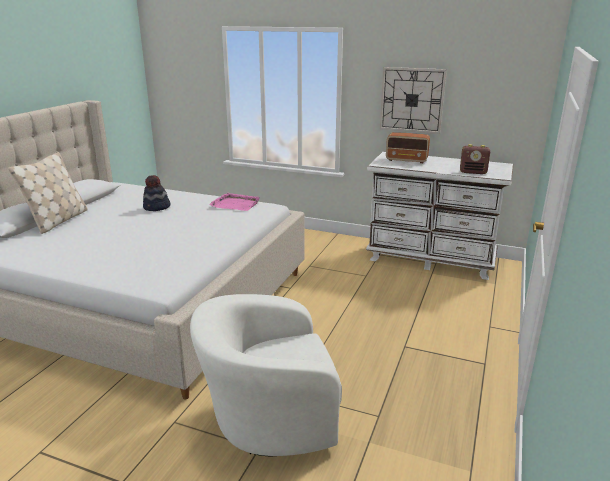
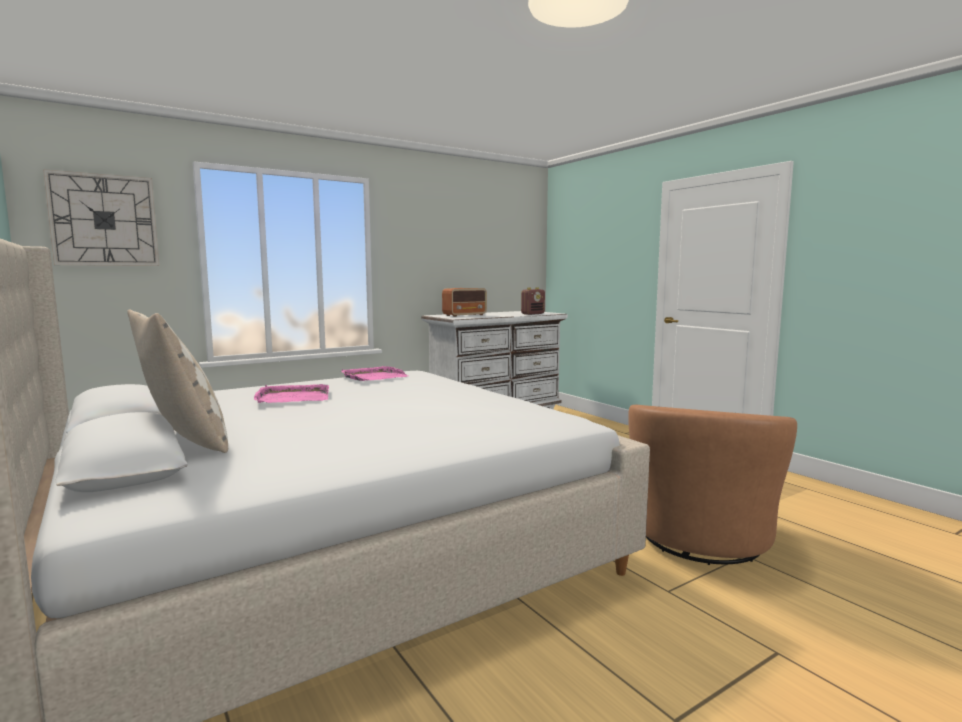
camera: 55 degrees left, 15 degrees down
(157, 207) = (293, 397): hat -> pink tray
(270, 420) = (700, 539): white armchair -> brown armchair
(412, 100) = (444, 257): wall clock -> wall clock (104, 220)

